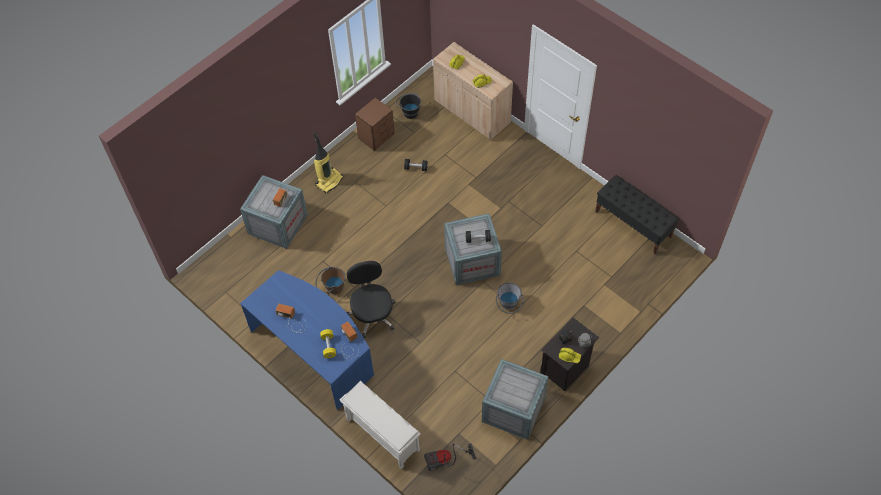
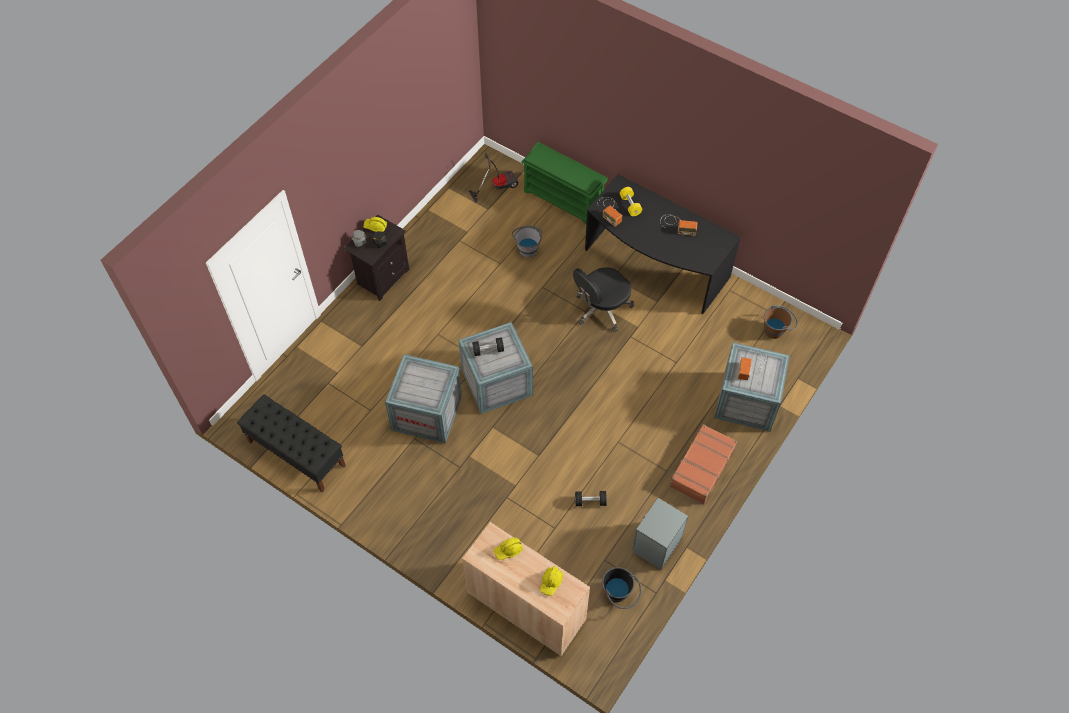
camera: 170 degrees right, 0 degrees up
(314, 350) = (654, 266): blue desk -> black desk
(329, 181) = (701, 467): vacuum cleaner -> brown suitcase
(331, 288) = (656, 332): brown bucket -> brown bucket (777, 329)
(372, 314) = (601, 309): black office chair -> black office chair turned 75 degrees clockwise
(377, 136) = (655, 545): brown nightstand -> grey nightstand
(382, 434) = (564, 200): white shoe rack -> green shoe rack
(509, 306) = (448, 335): grey bucket -> grey bucket (527, 247)
(512, 409) = (436, 235): crate -> crate (428, 413)

